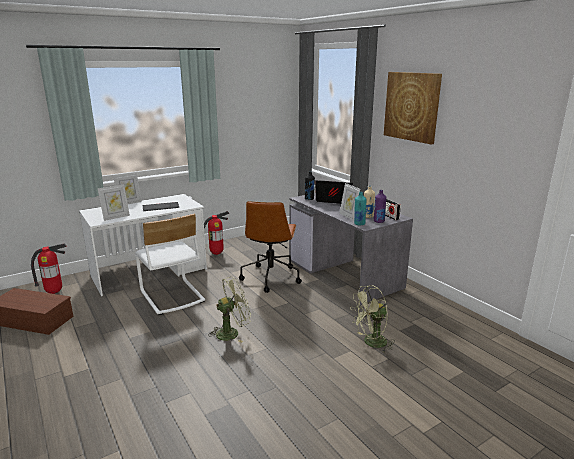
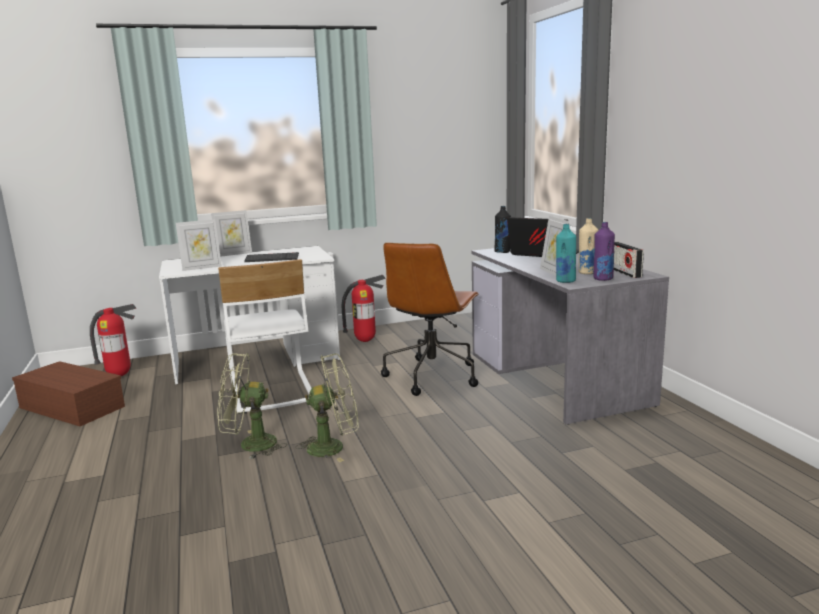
camera: 15 degrees right, 5 degrees down
(371, 343) = (562, 484): green fan -> green fan (249, 445)
(412, 106) = (670, 83): picture -> none

